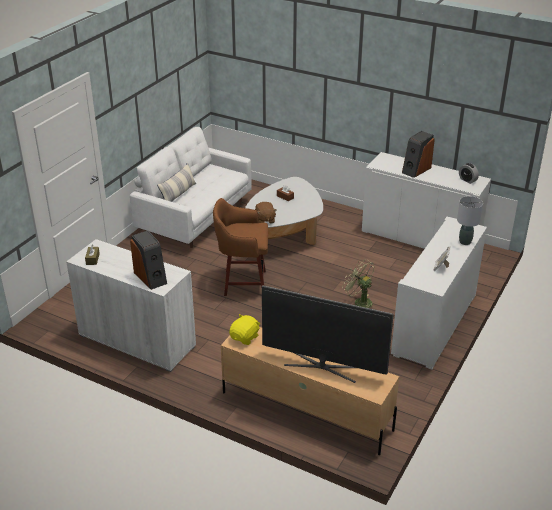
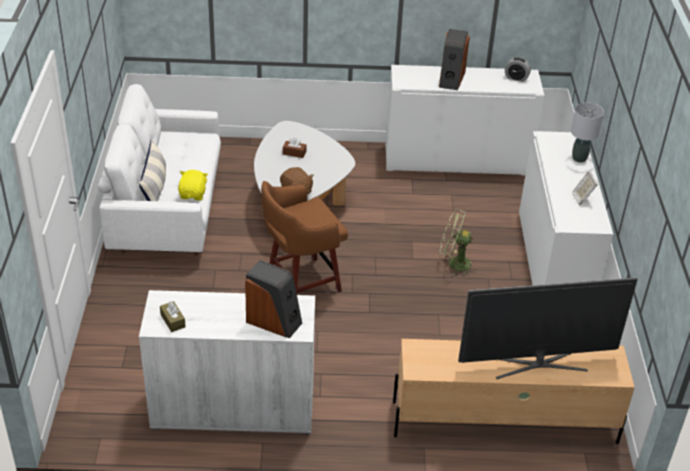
camera: 30 degrees left, 5 degrees up
(245, 337) = (423, 359): yellow plush toy -> yellow plush toy (193, 194)

